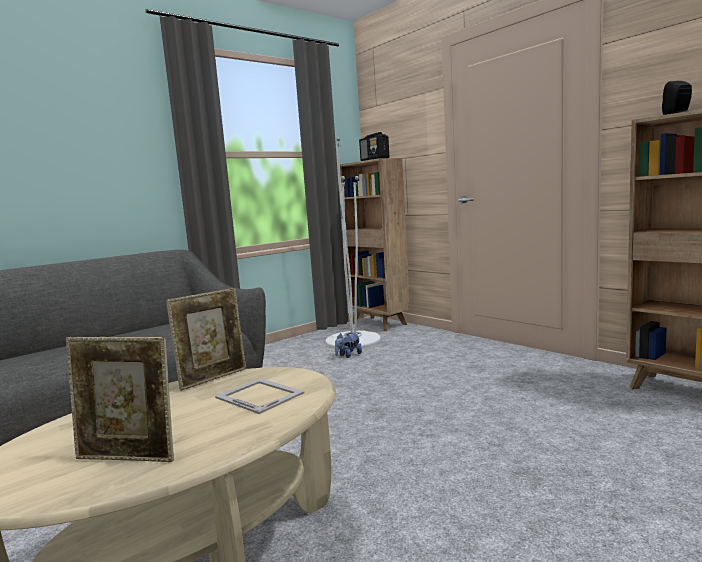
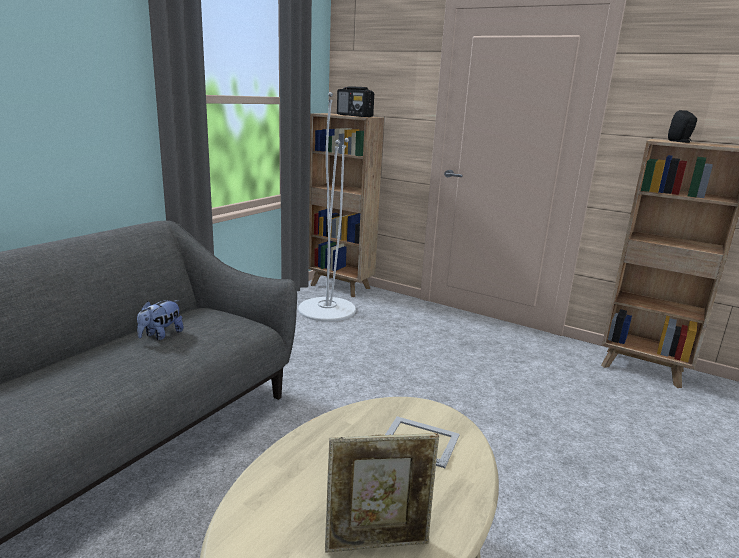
camera: 20 degrees left, 10 degrees up
(213, 378) = (345, 417): picture frame -> none
(348, 355) = (335, 330): plush toy -> plush toy (161, 335)

